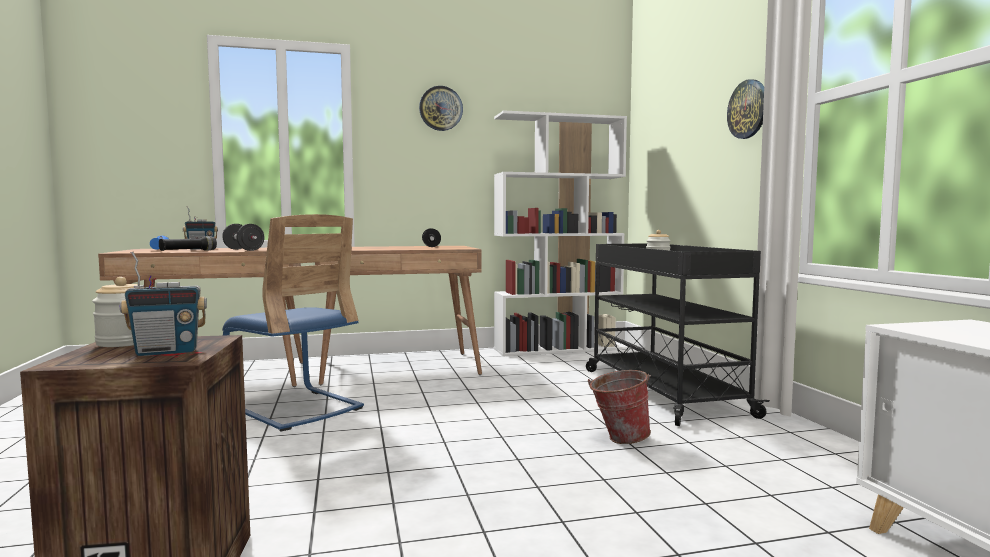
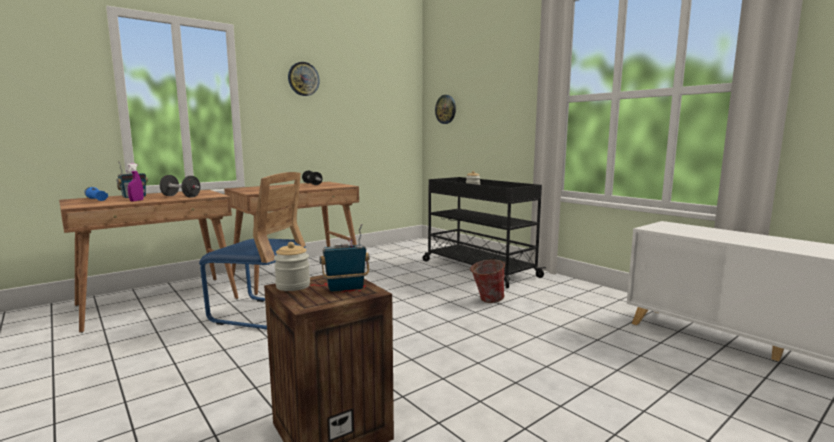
camera: 25 degrees left, 5 degrees up
(167, 352) = (345, 288): radio -> radio turned 150 degrees counterclockwise
(188, 251) = (136, 200): black flashlight -> purple spray bottle
(558, 349) = (388, 247): white bookcase -> none
(748, 109) = (520, 98): wall clock -> wall clock (446, 109)

